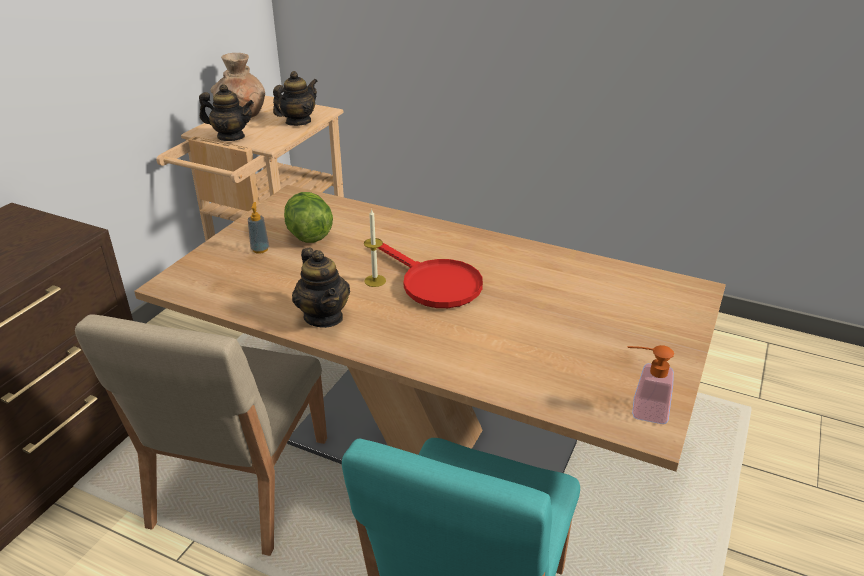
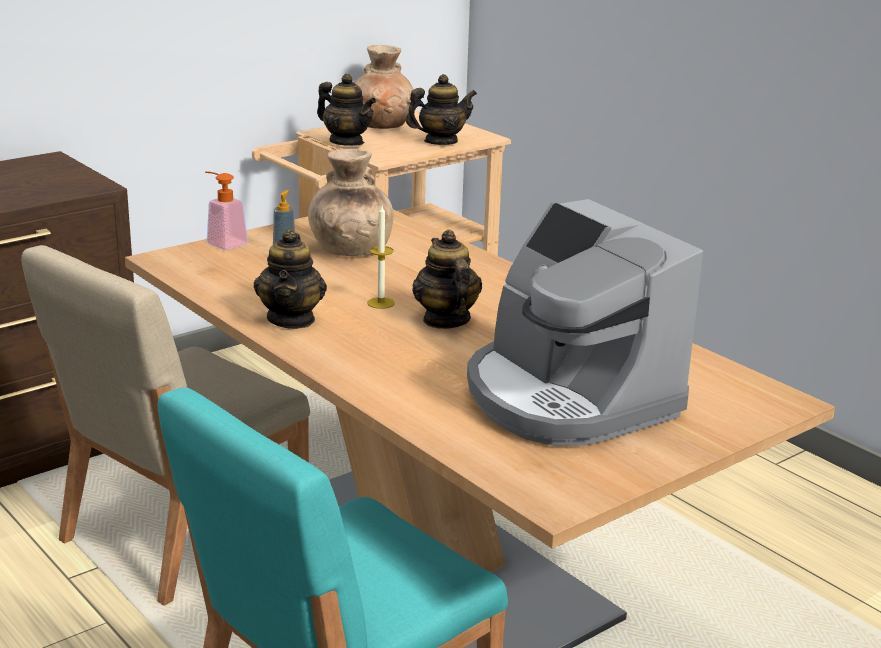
camera: 25 degrees right, 10 degrees down
(309, 235) = (350, 250): lettuce -> brown vase
(433, 283) = (445, 320): red frying pan -> teapot
(574, 330) = (567, 398): none -> coffee machine
(642, 410) = (564, 482): soap dispenser -> soap dispenser (222, 242)

